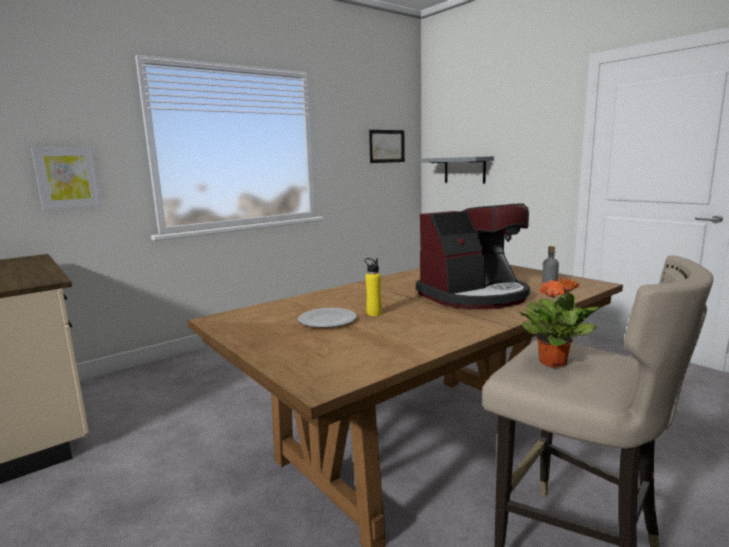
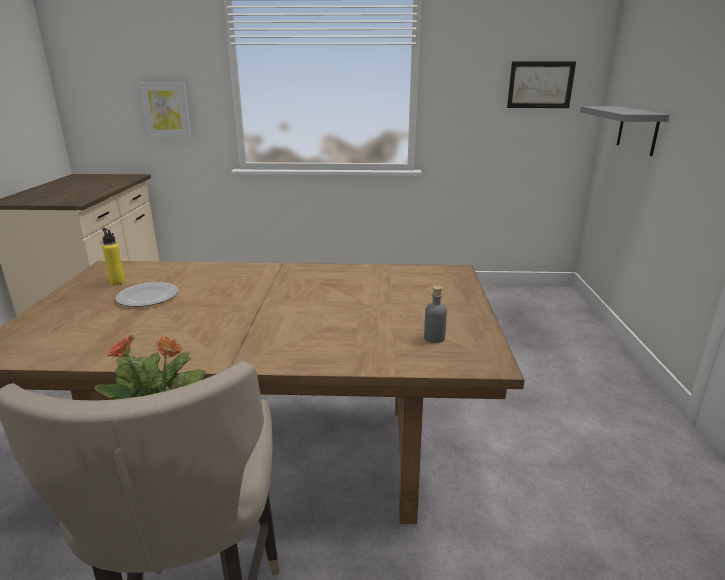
camera: 40 degrees right, 10 degrees up
(374, 313) = (190, 304): yellow bottle -> yellow bottle (117, 282)
(474, 296) = (314, 320): coffee machine -> none

